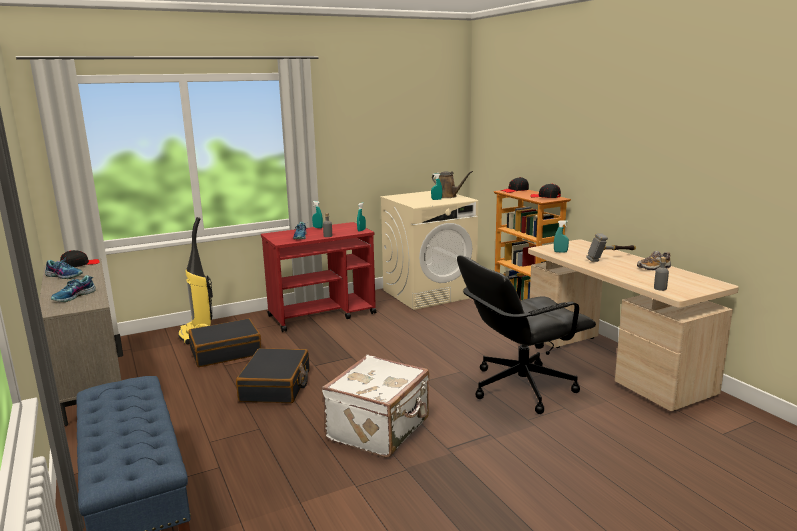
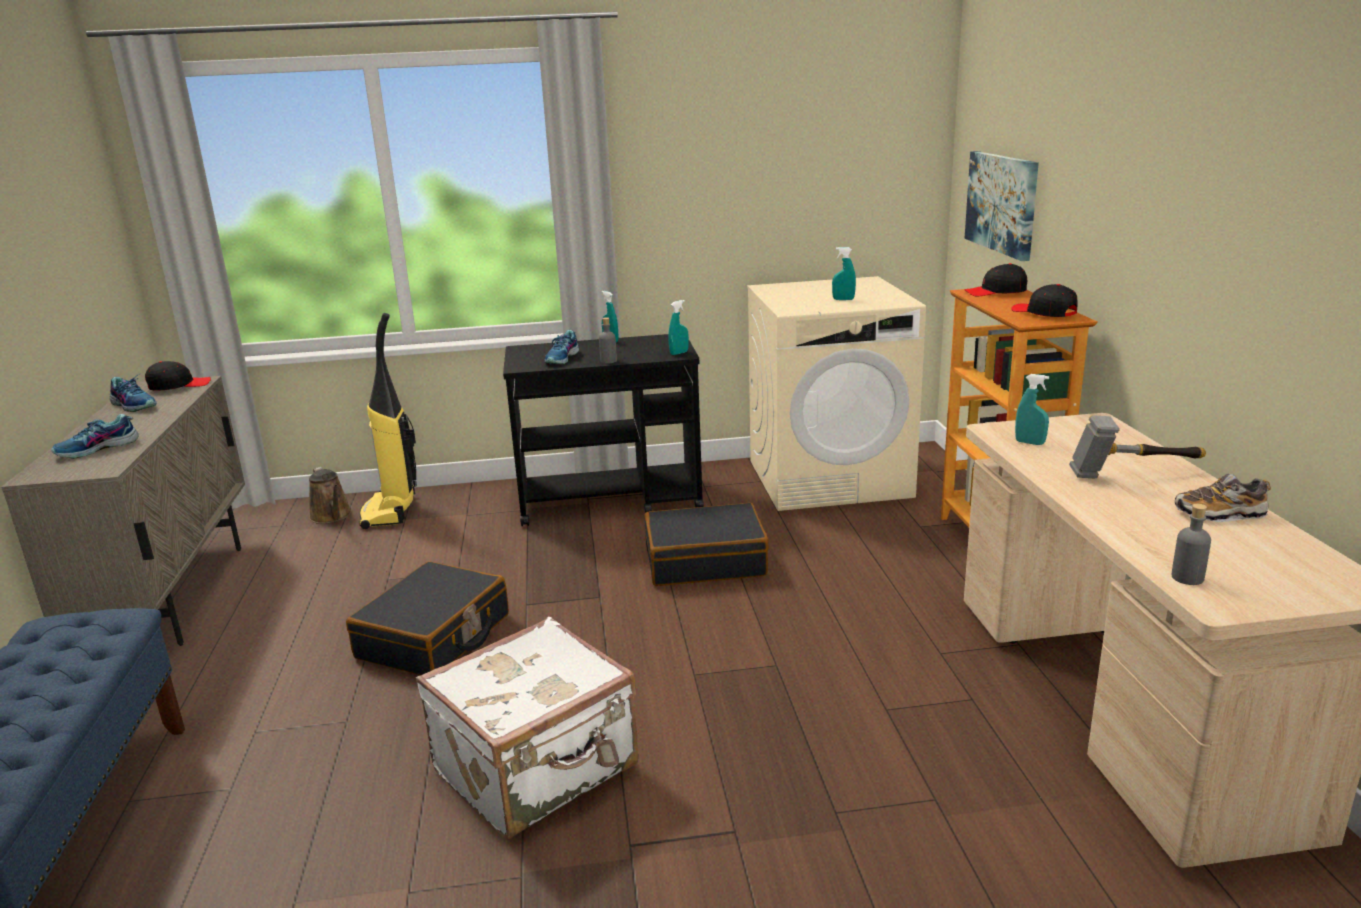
camera: 20 degrees right, 5 degrees up
(226, 352) = (408, 553): black suitcase -> black suitcase (705, 561)
(322, 315) = (611, 500): red cart -> black cart
(448, 196) = (874, 293): brown watering can -> brown watering can (332, 516)
(506, 150) = (1002, 203): none -> picture
(520, 387) = (871, 726): black office chair -> none

